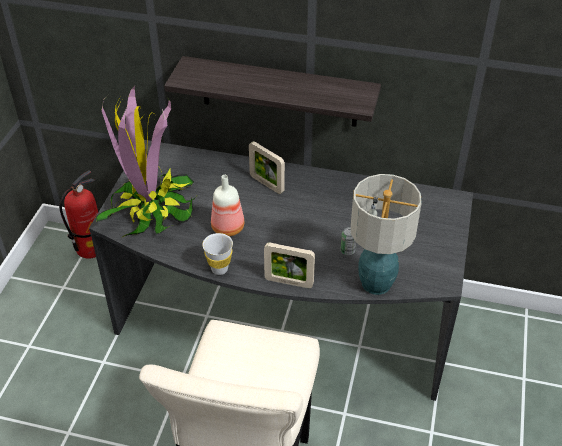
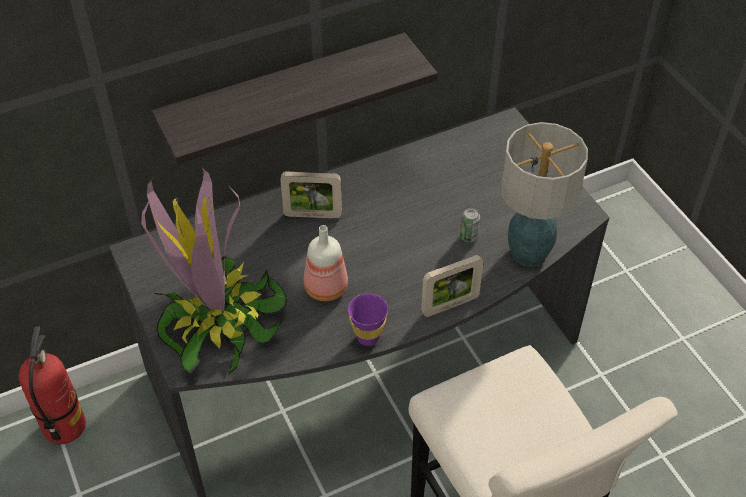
camera: 40 degrees left, 5 degrees up
(219, 269) = (368, 337): white cup -> purple cup

